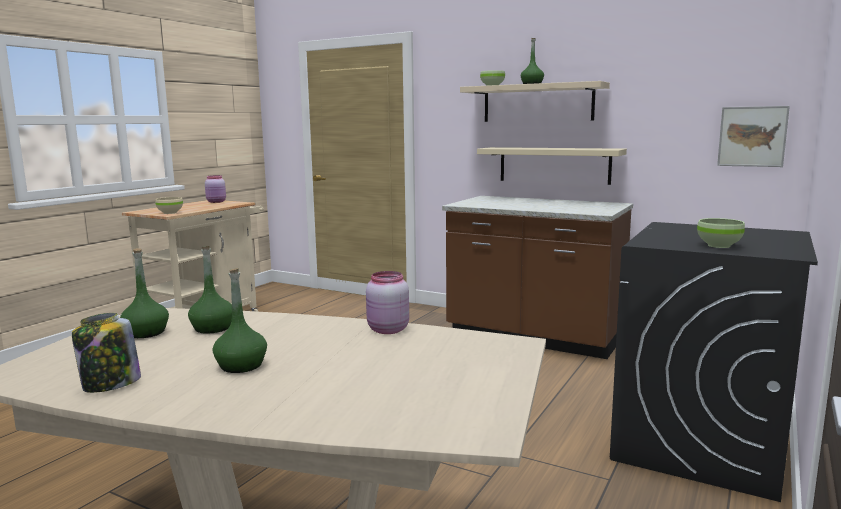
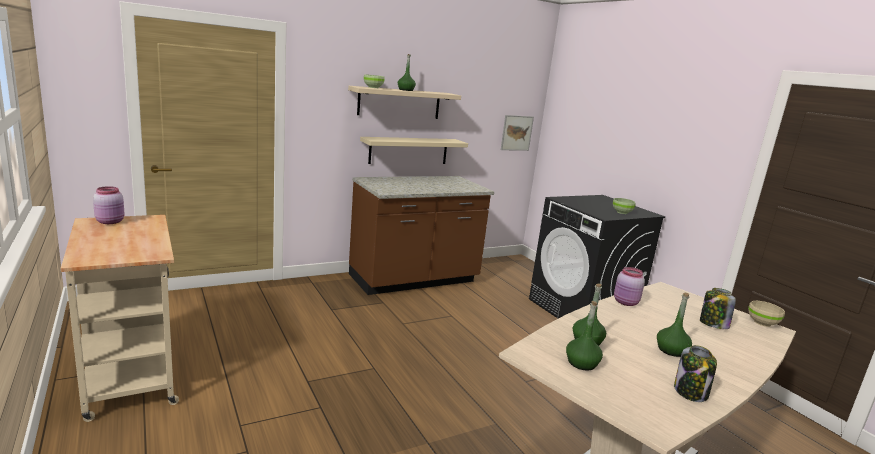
camera: 60 degrees left, 5 degrees up
(170, 213) = (147, 252): beige bowl -> beige bowl (761, 322)
(402, 383) = (713, 324): none -> jar

